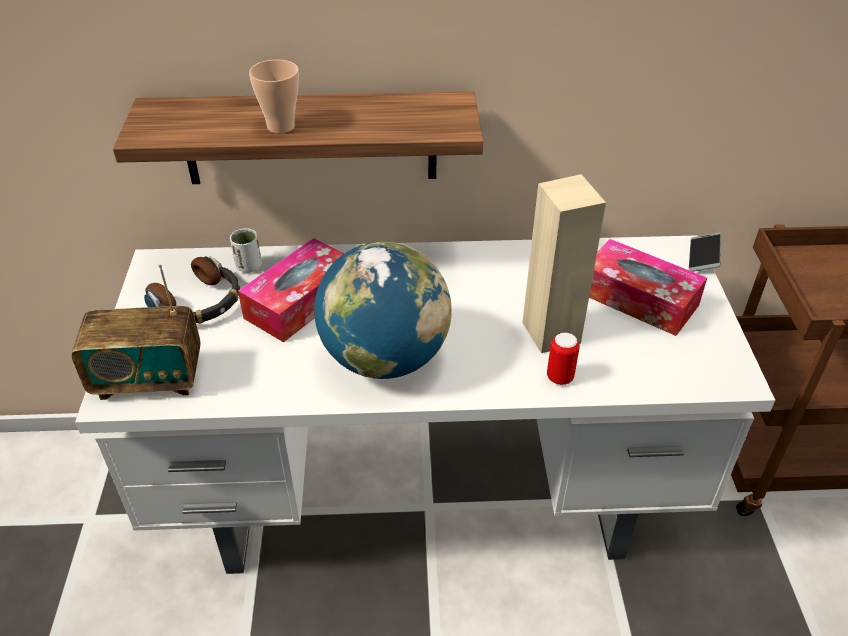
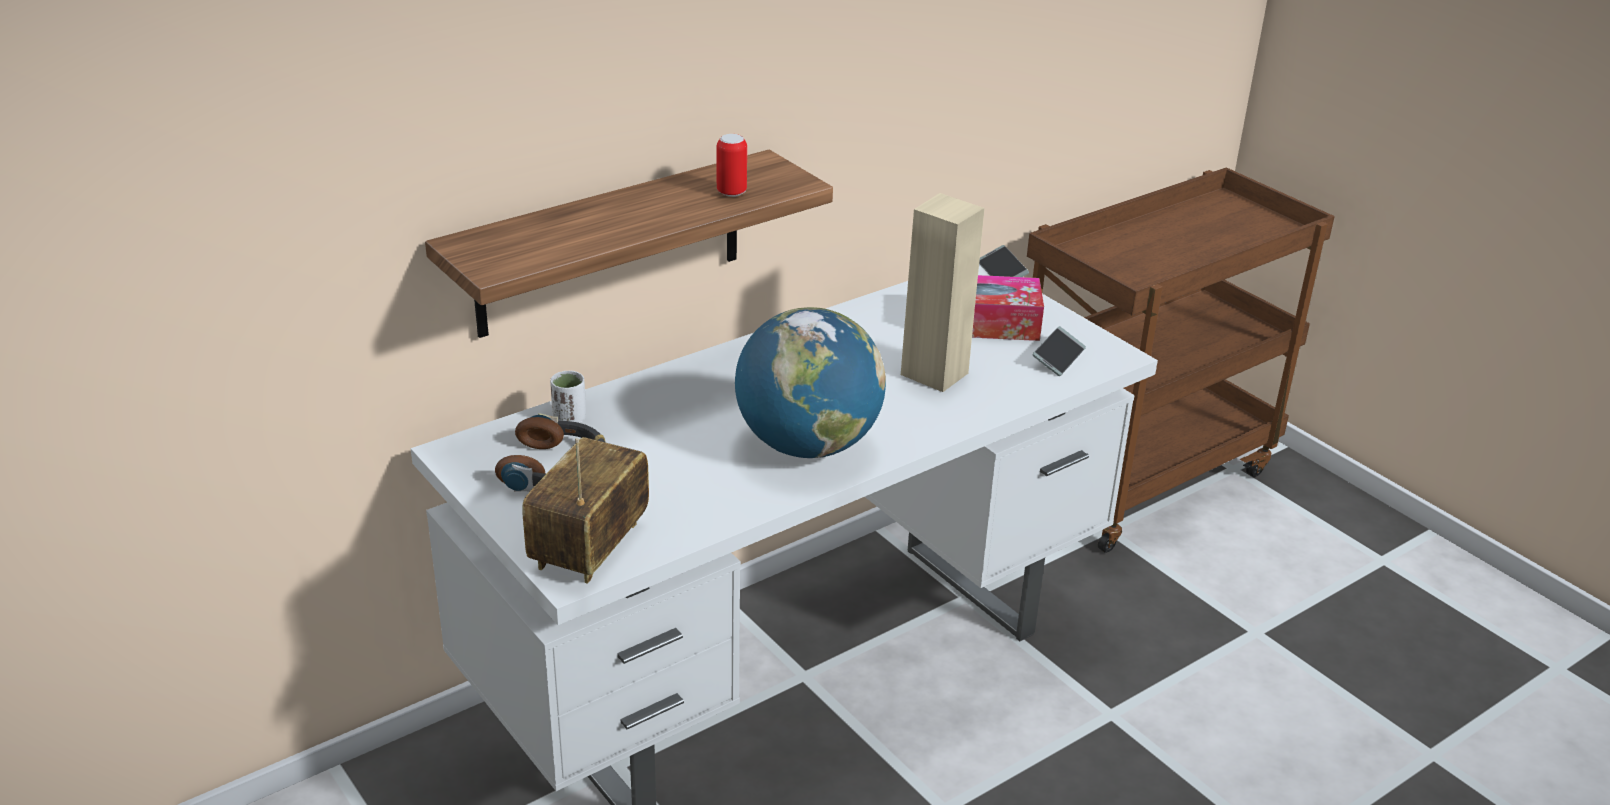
camera: 35 degrees left, 10 degrees down
(149, 379) = (590, 547): radio -> radio turned 150 degrees clockwise
(281, 126) = (628, 224): cup -> none
(301, 301) = (666, 430): tissue box -> none
(560, 377) = (977, 404): can -> can (731, 192)
(677, 360) = (1058, 358): none -> phone

